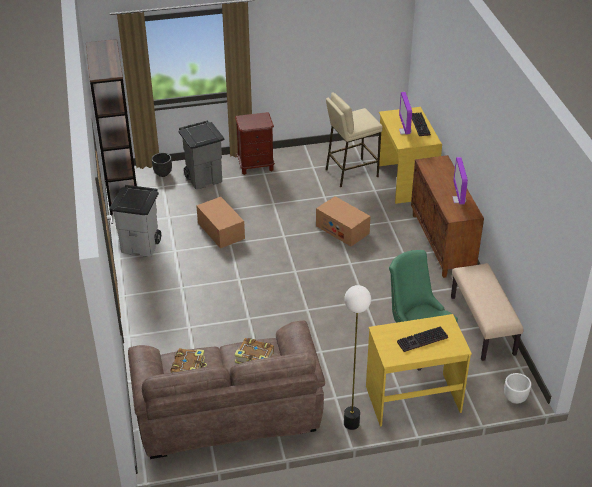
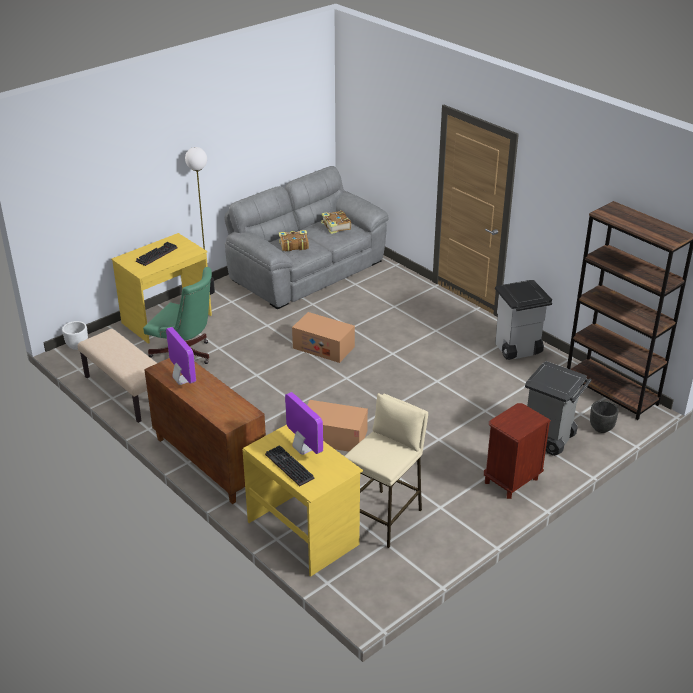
camera: 150 degrees right, 5 degrees down
(221, 230) = (460, 389): cardboard box -> cardboard box (323, 347)
(228, 412) = (306, 270): brown sofa -> grey sofa

